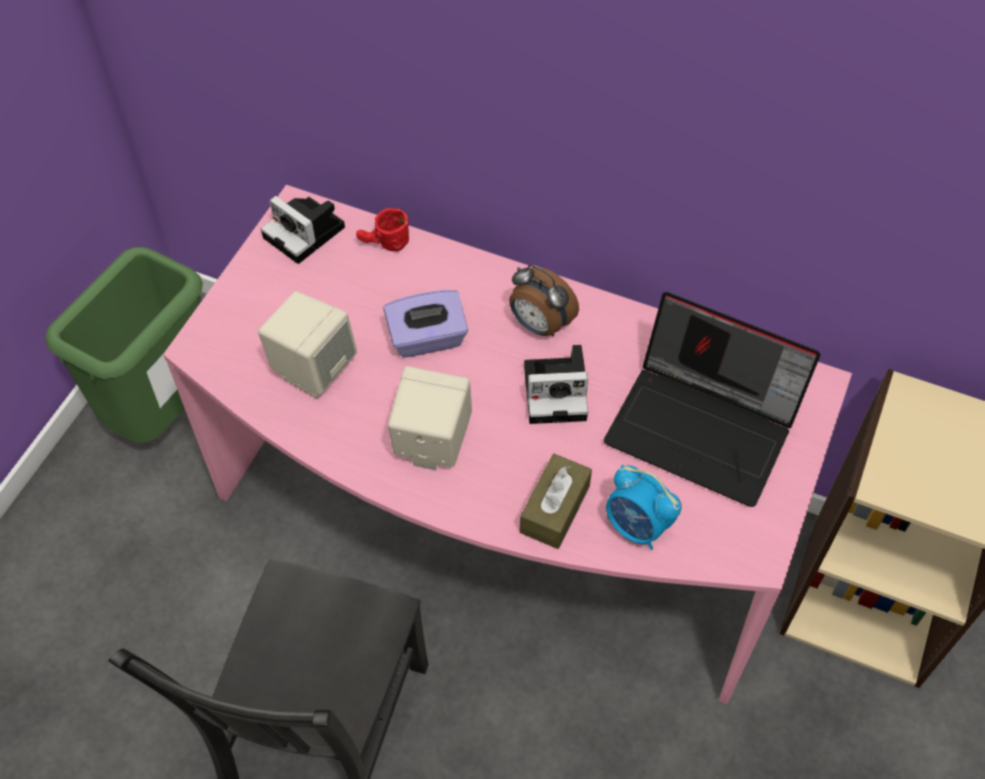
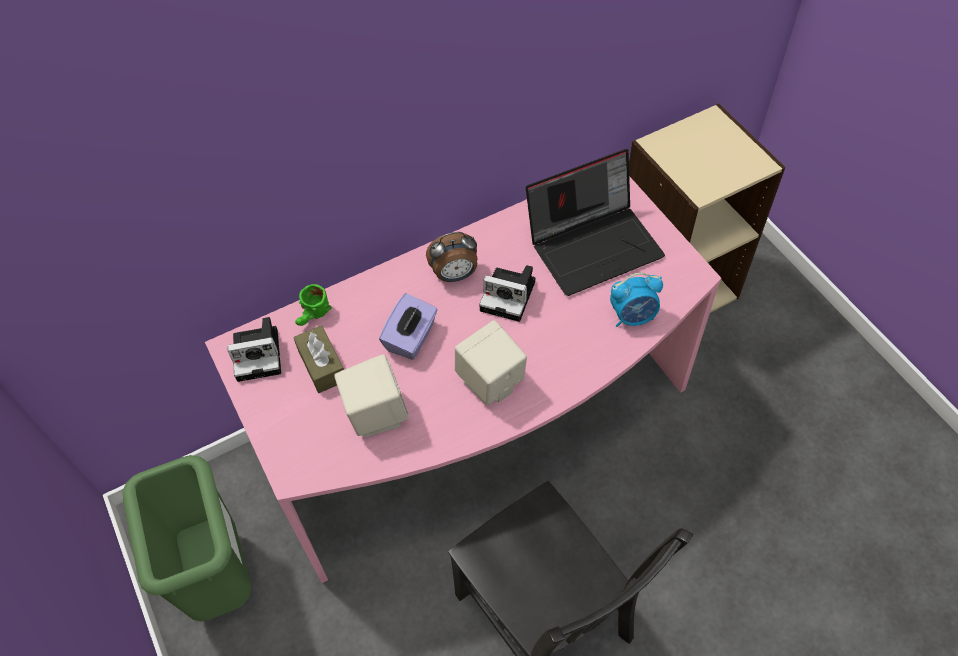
camera: 50 degrees left, 0 degrees up
(384, 245) = (314, 317): red mug -> green mug
(555, 509) = (589, 348): brown tissue box -> brown tissue box (322, 365)
(558, 391) = (510, 296): camera -> camera turned 75 degrees clockwise

